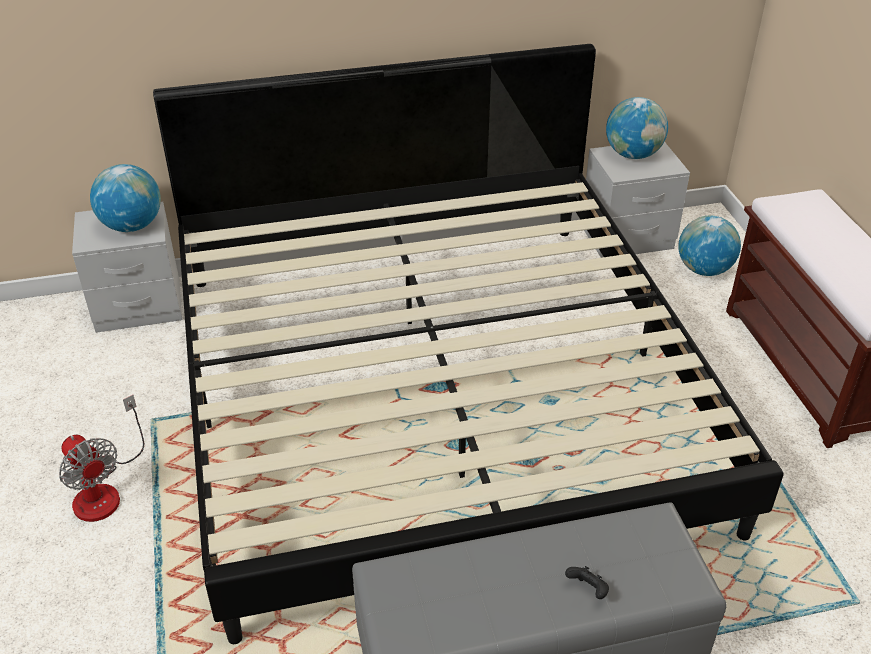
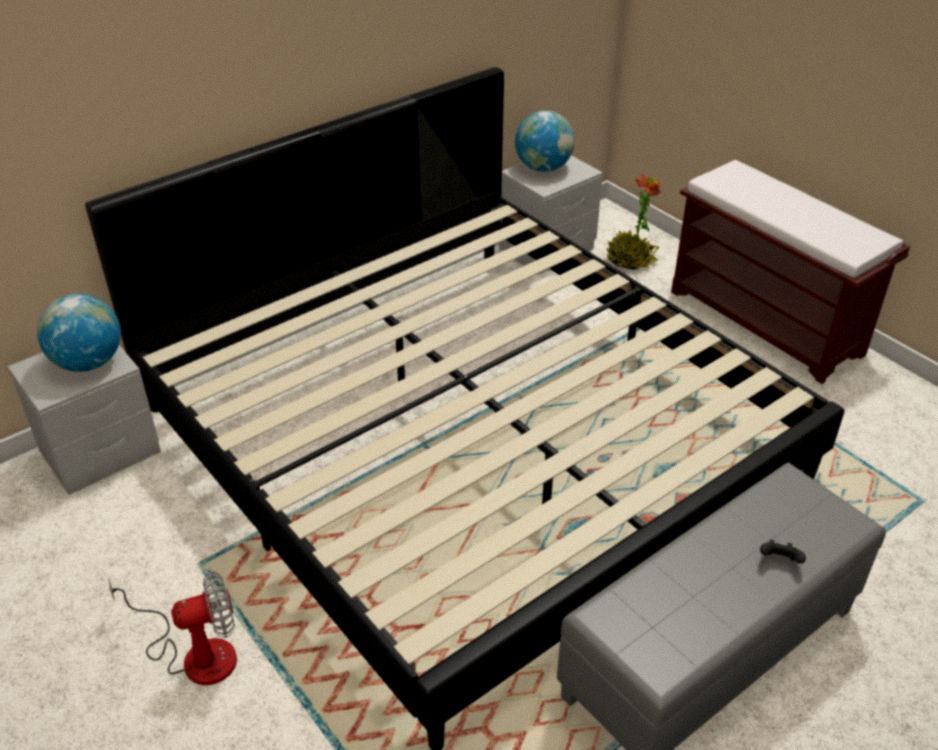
camera: 25 degrees left, 0 degrees up
(104, 490) = (195, 653): fan -> fan turned 45 degrees counterclockwise
(704, 269) = (630, 261): globe -> potted plant

